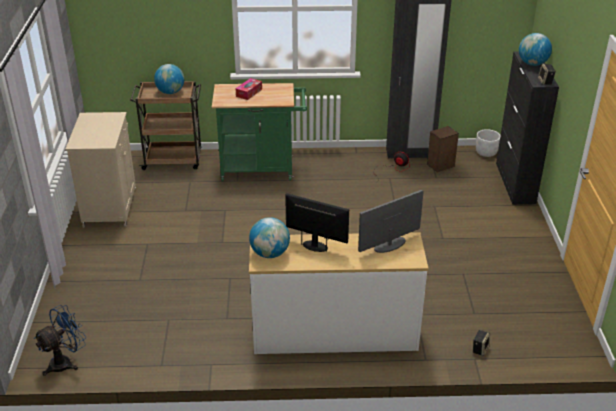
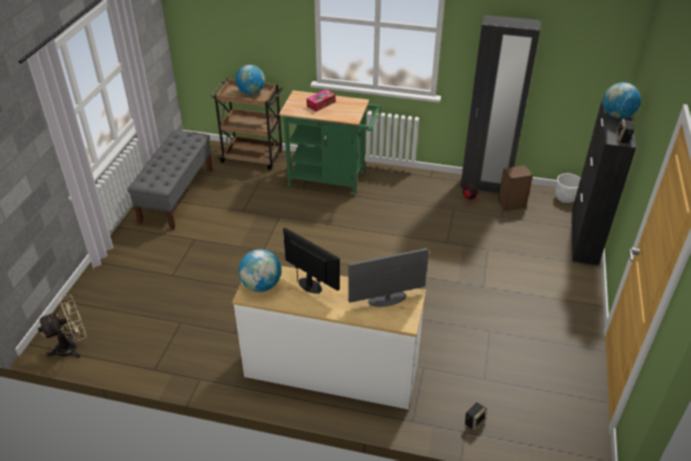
camera: 15 degrees right, 5 degrees up
(66, 362) = (72, 347): blue fan -> beige fan
(110, 207) = (177, 195): beige cabinet -> grey bench

